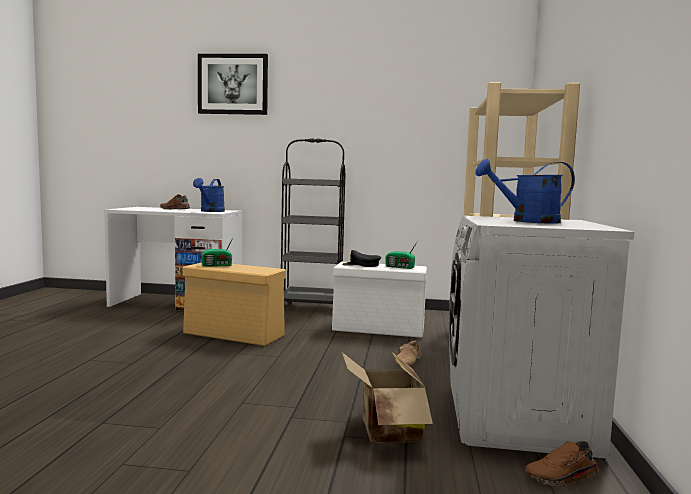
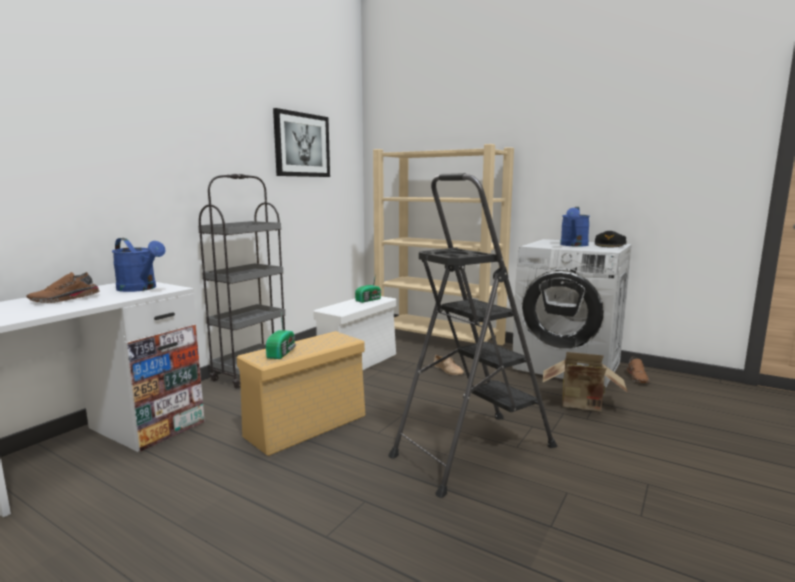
camera: 65 degrees left, 5 degrees up
(222, 386) = (472, 451): none -> step ladder
(233, 84) = (93, 84): picture -> picture (302, 145)
(361, 265) = (345, 307): black cap -> black cap (610, 245)

